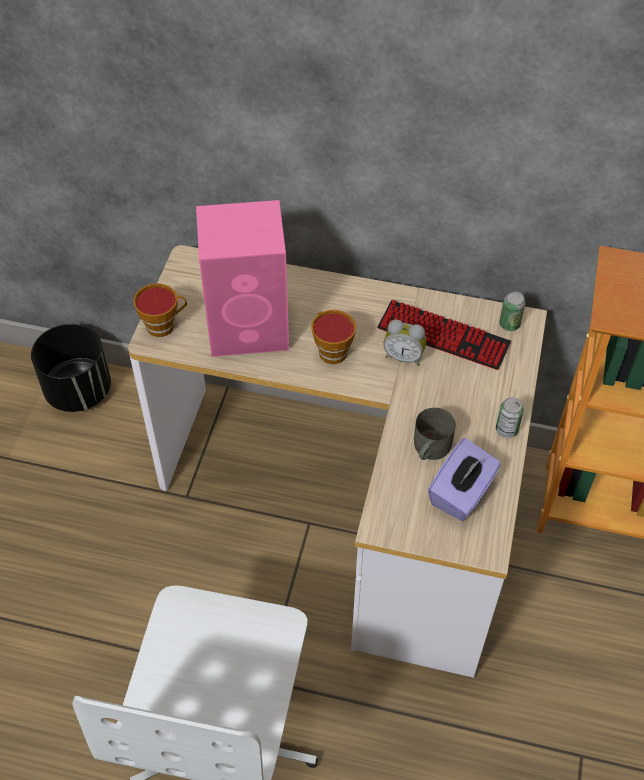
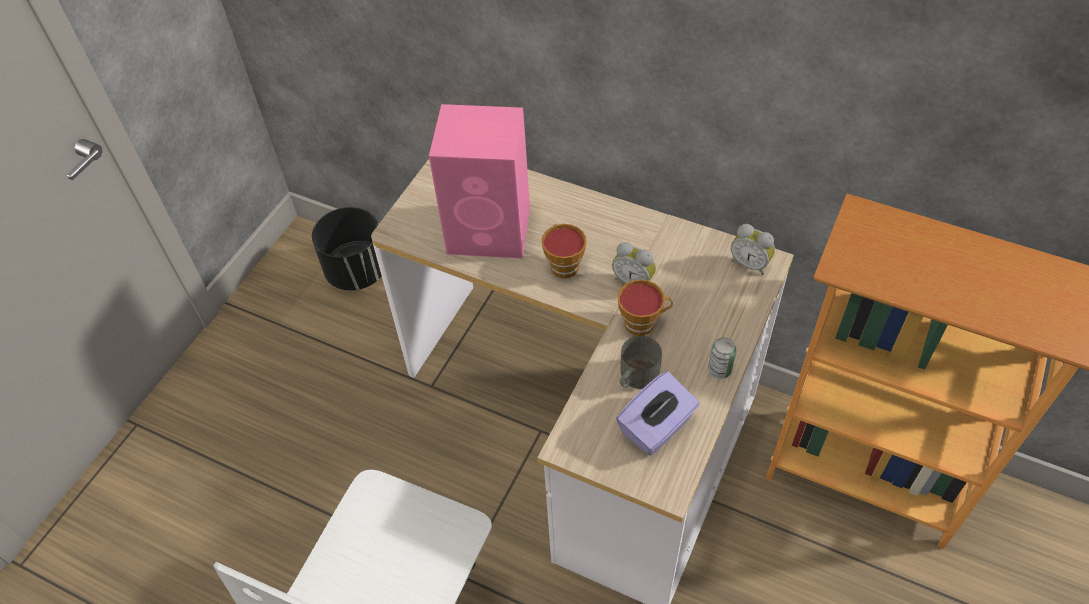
camera: 15 degrees right, 0 degrees up
(164, 325) = (410, 218): cup -> cup (643, 323)
(443, 336) = (679, 266): keyboard -> none
(509, 324) = (750, 263): can -> alarm clock

